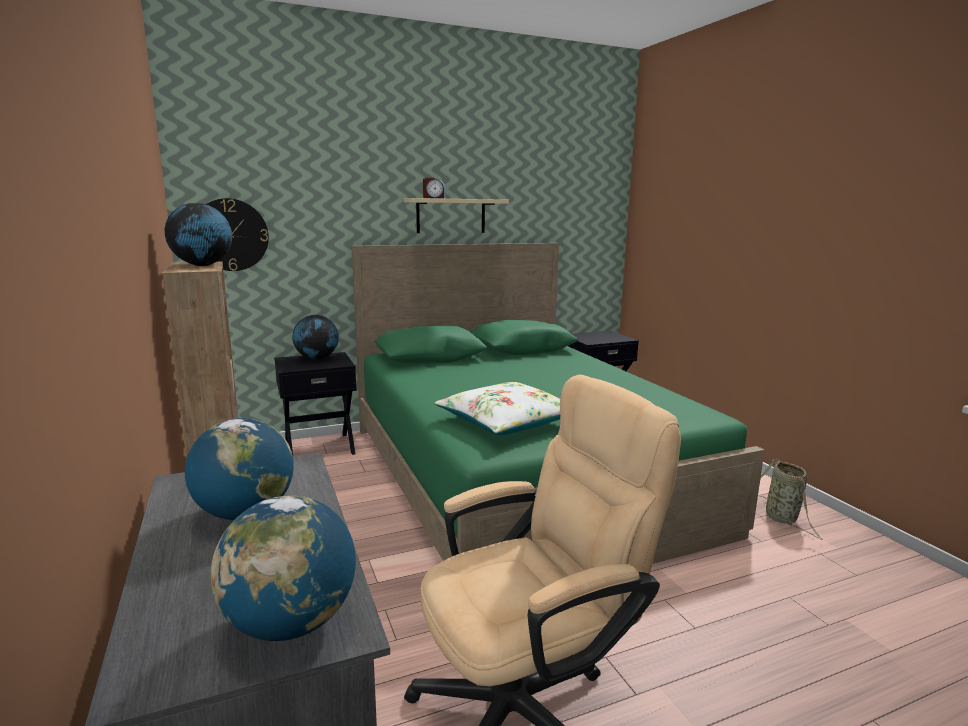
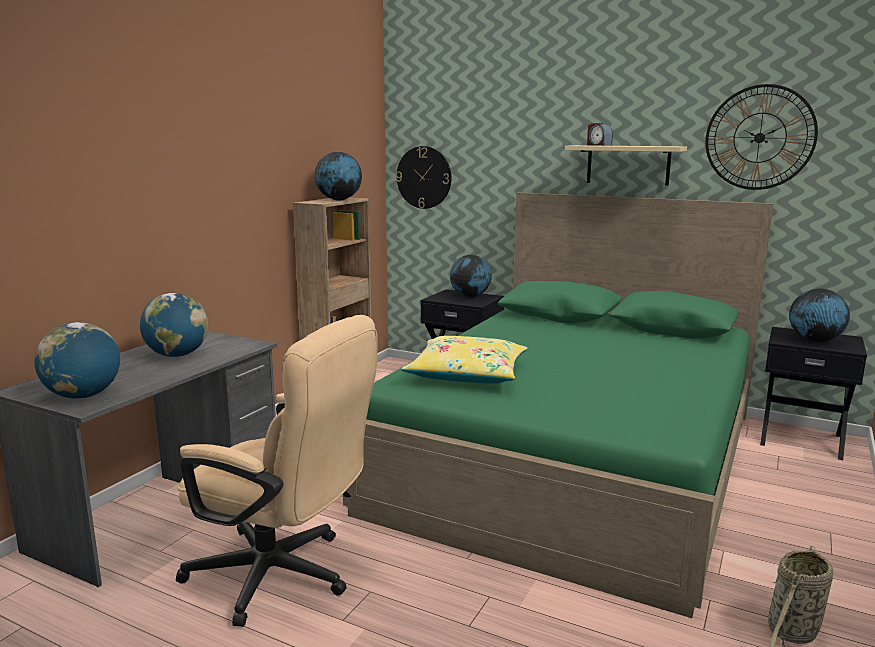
camera: 50 degrees right, 0 degrees up
(506, 422) = (467, 374): white pillow -> yellow pillow
(543, 193) = (759, 137): none -> wall clock
(601, 338) = (814, 341): none -> globe

